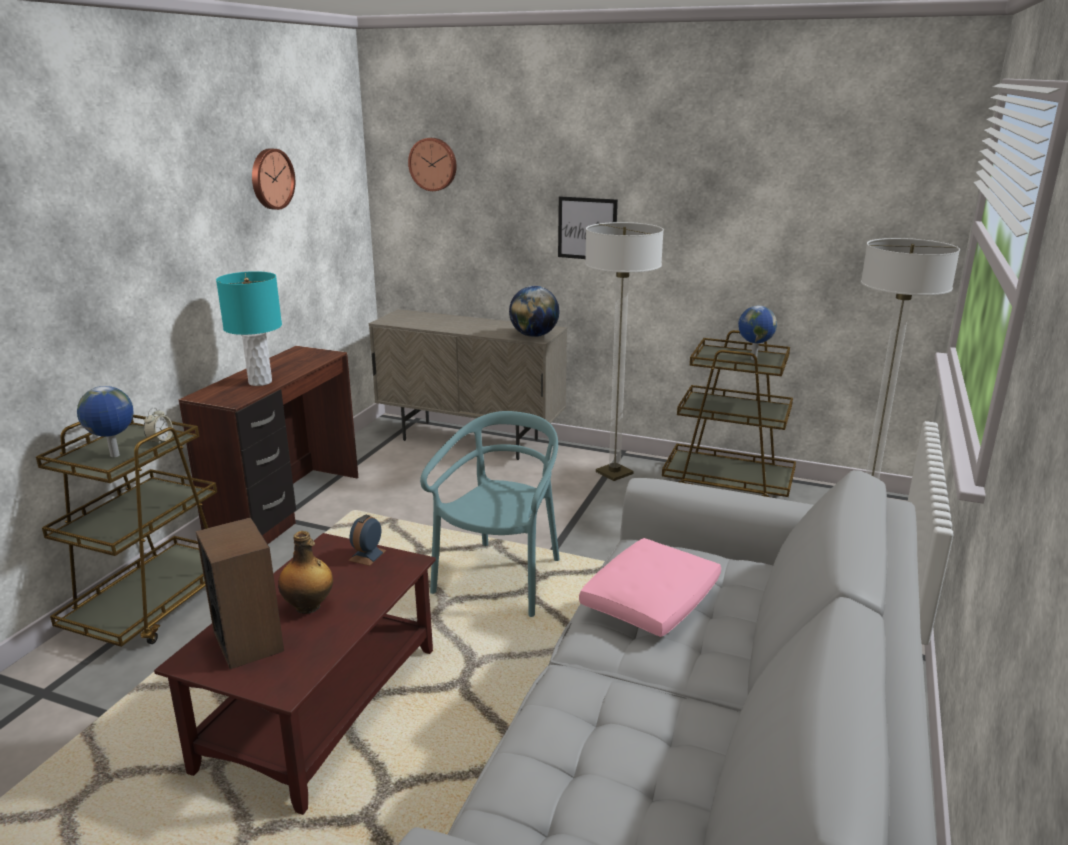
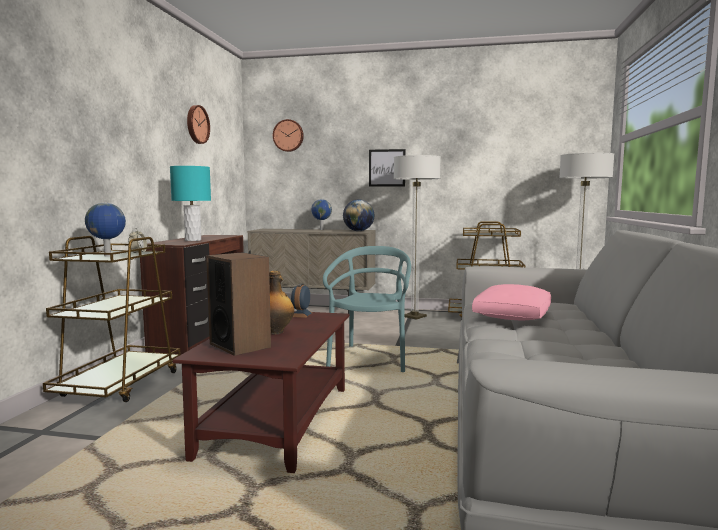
camera: 10 degrees left, 15 degrees down
(752, 359) = (497, 233): globe -> globe (321, 229)

